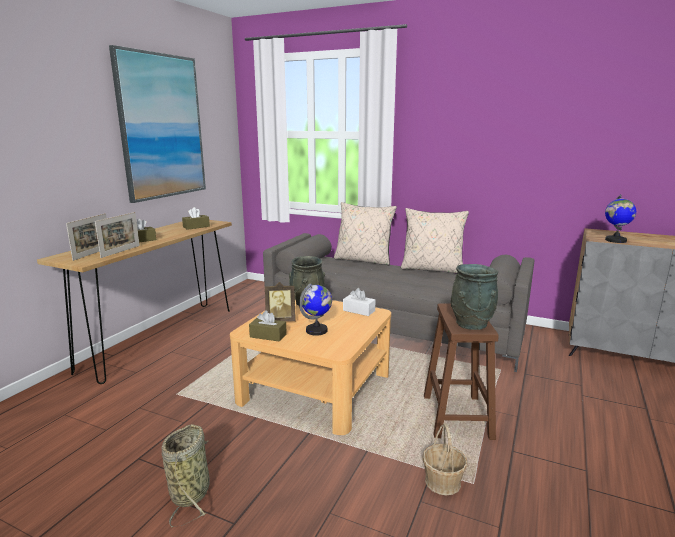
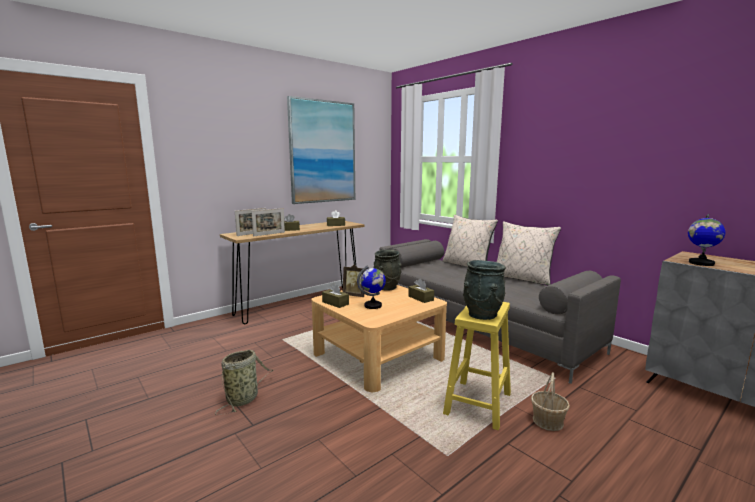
camera: 25 degrees right, 5 degrees down
(359, 310) = (421, 298): white tissue box -> brown tissue box
(443, 481) = (422, 446): basket -> basket (548, 421)
(457, 417) = (478, 404): brown stool -> yellow stool

